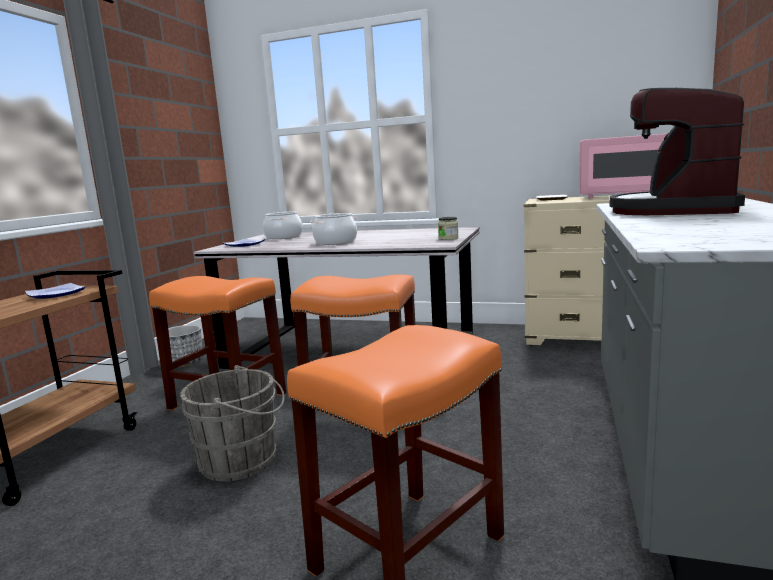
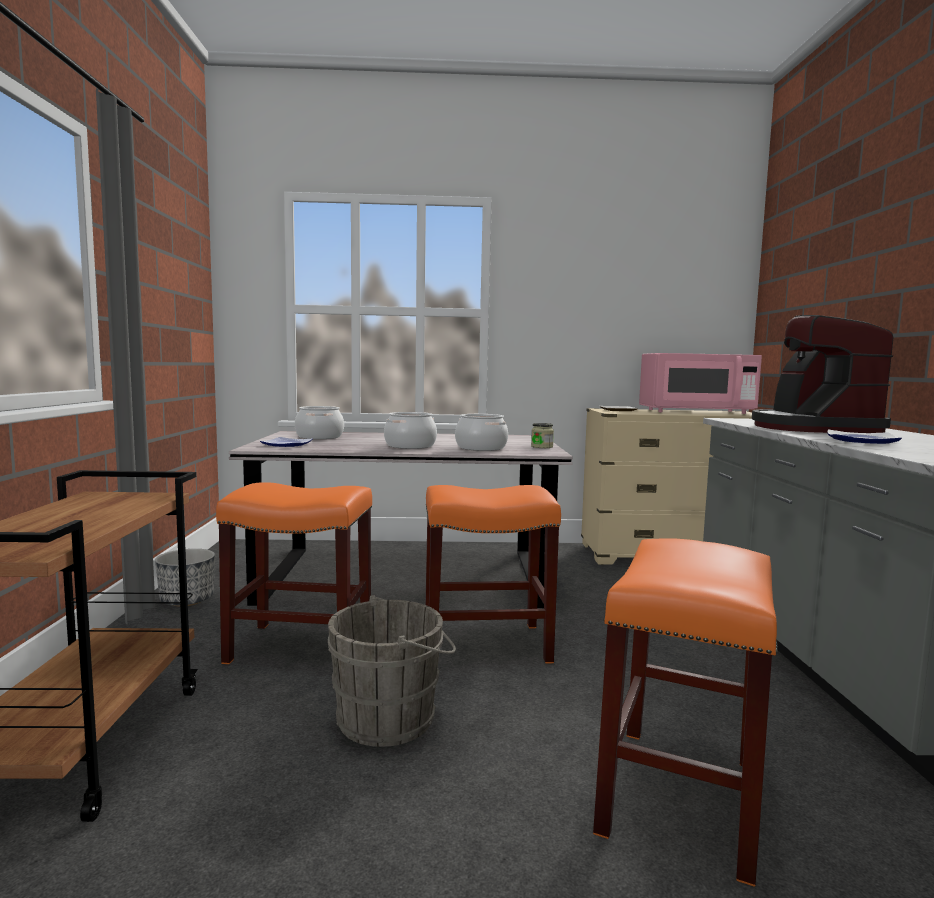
camera: 20 degrees left, 5 degrees down
(57, 294) = (115, 504): plate -> plate (863, 441)
(390, 242) = (480, 448): none -> cooking pot

